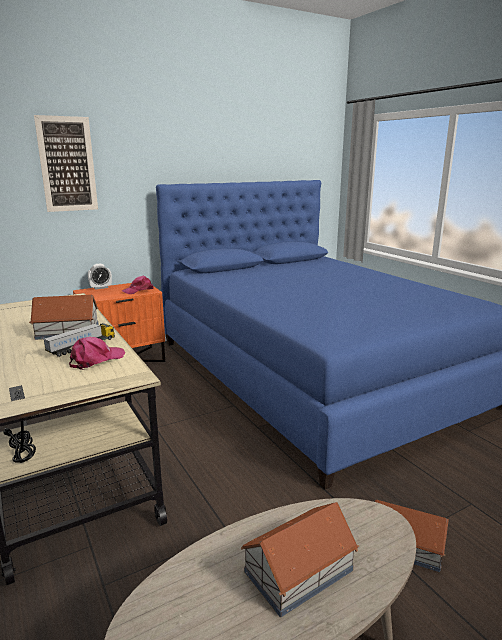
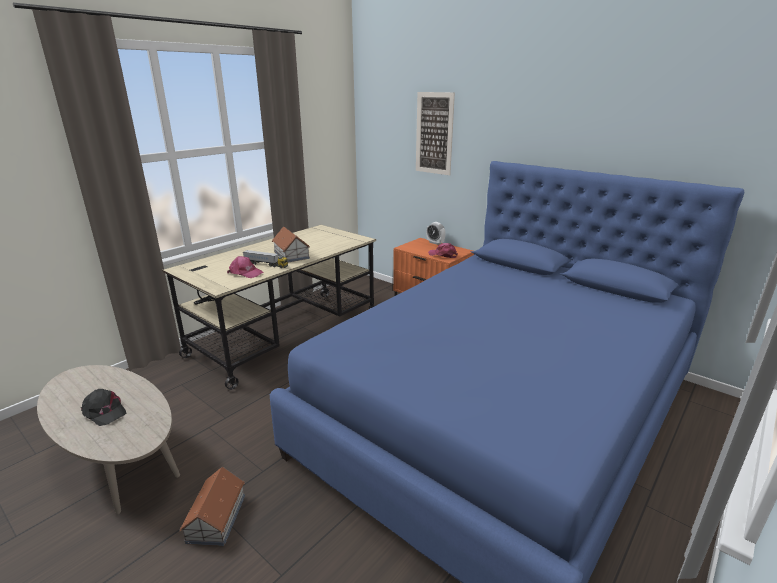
camera: 70 degrees right, 5 degrees up
(297, 570) = (104, 412): toy house -> black cap

